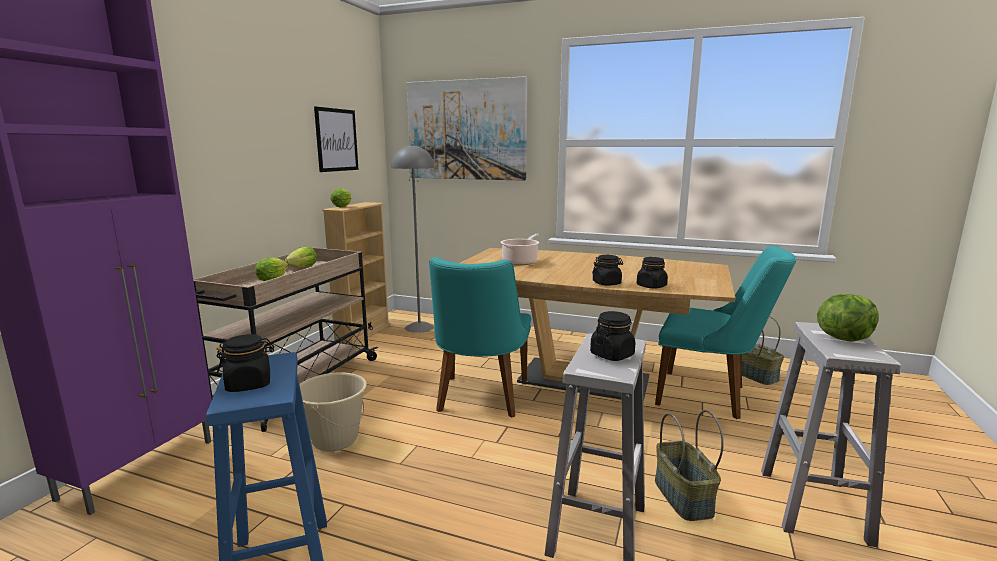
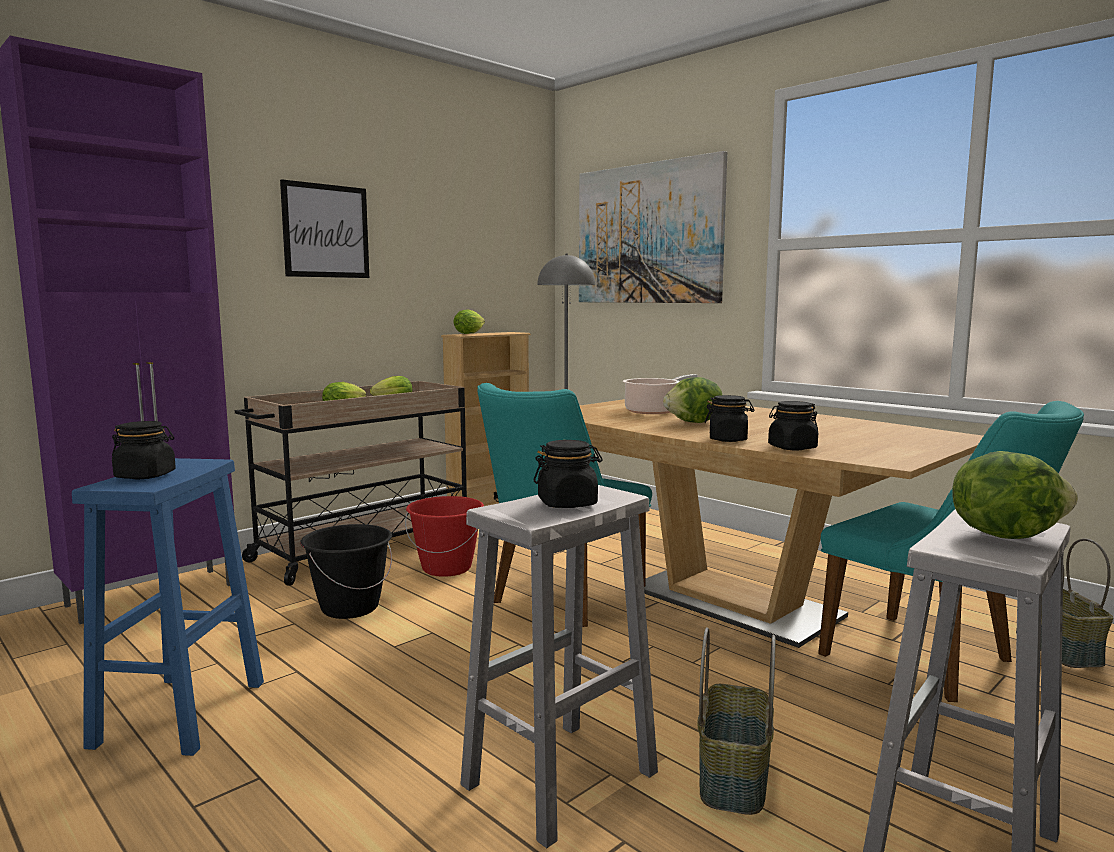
camera: 25 degrees right, 5 degrees down
(335, 440) = (349, 608): beige bucket -> black bucket
(336, 140) = (473, 249): picture -> picture (326, 231)
(379, 390) = (447, 568): none -> red bucket
(563, 270) = (694, 423): none -> lettuce

